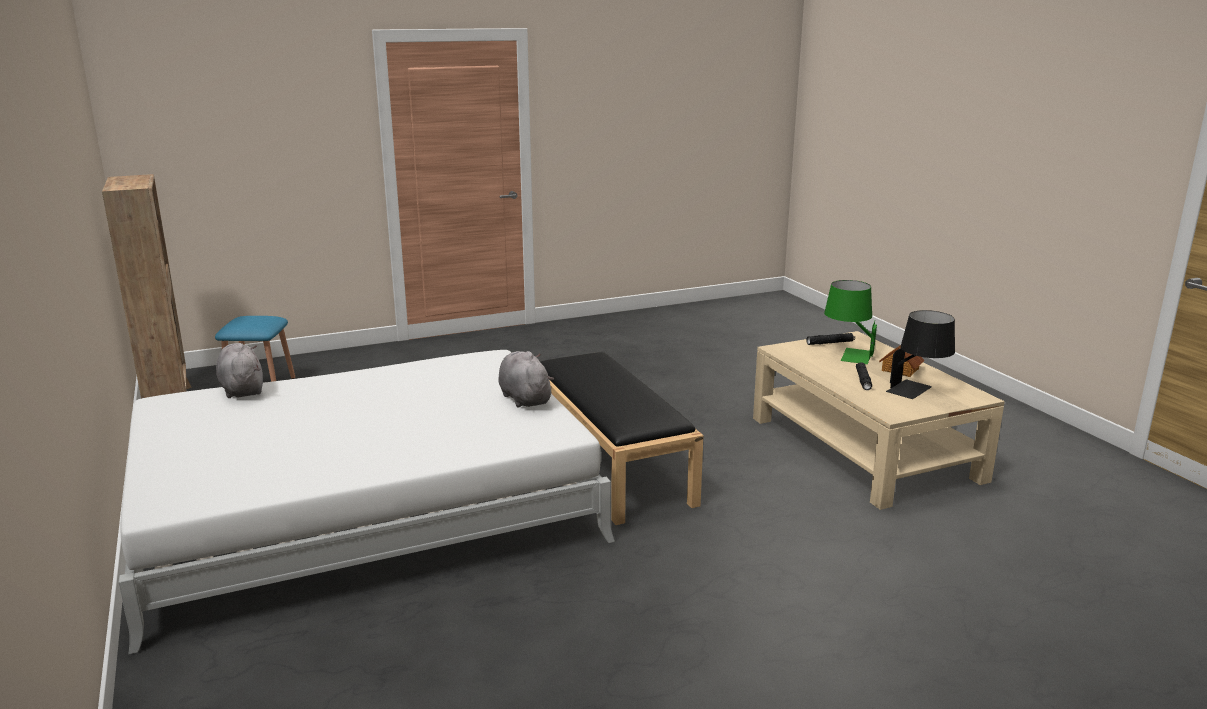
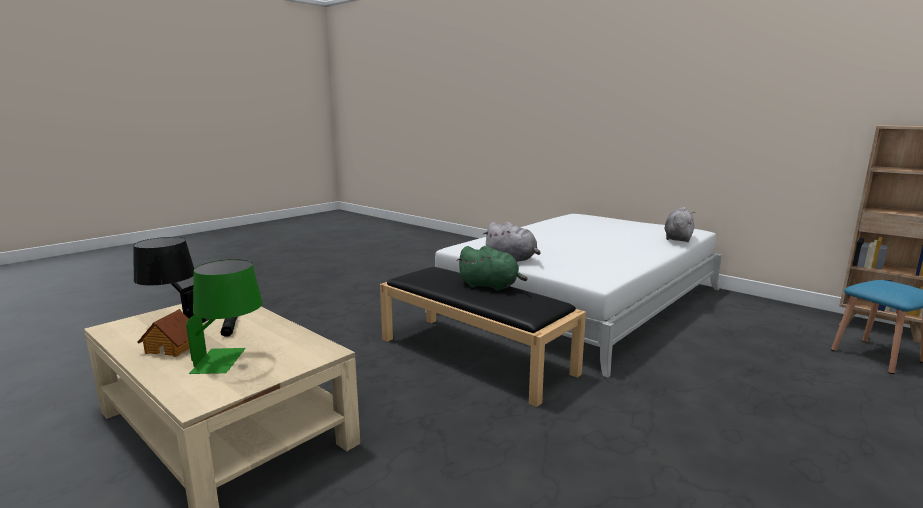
camera: 155 degrees right, 5 degrees down
(242, 389) = (678, 238): grey plush toy -> grey plush toy turned 105 degrees counterclockwise
(589, 387) = (491, 286): none -> green plush toy
(830, 343) = (247, 378): black flashlight -> none

